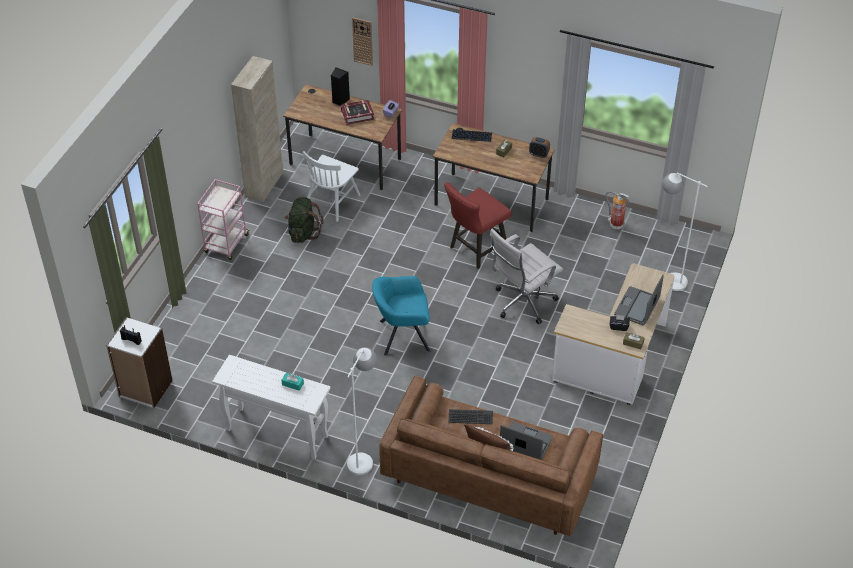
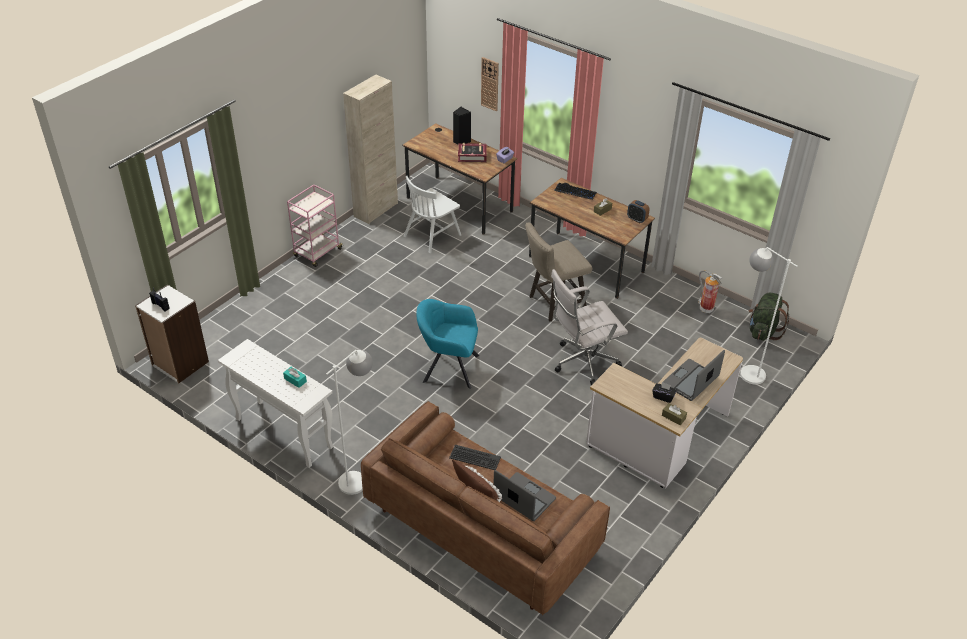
camera: 15 degrees right, 5 degrees down
(303, 233) = (393, 257): green backpack -> green backpack (763, 331)
(475, 250) = (553, 304): red stool -> beige stool

